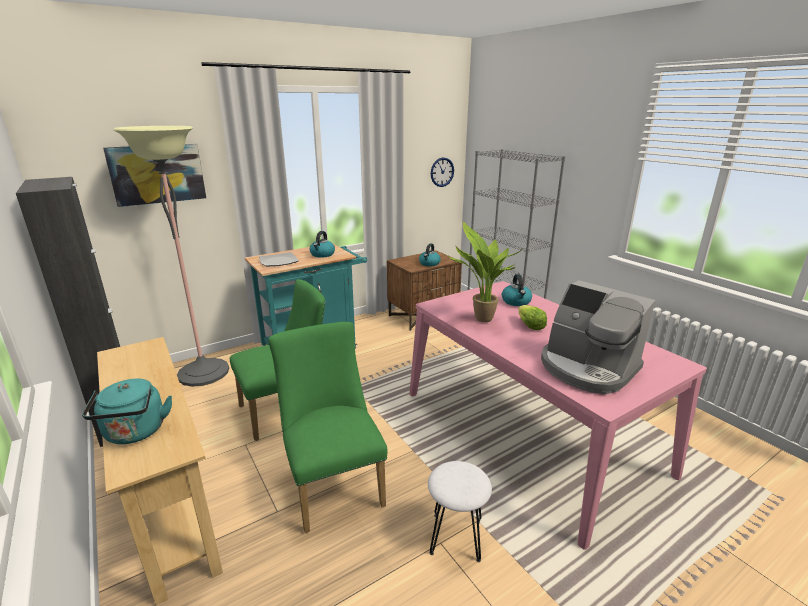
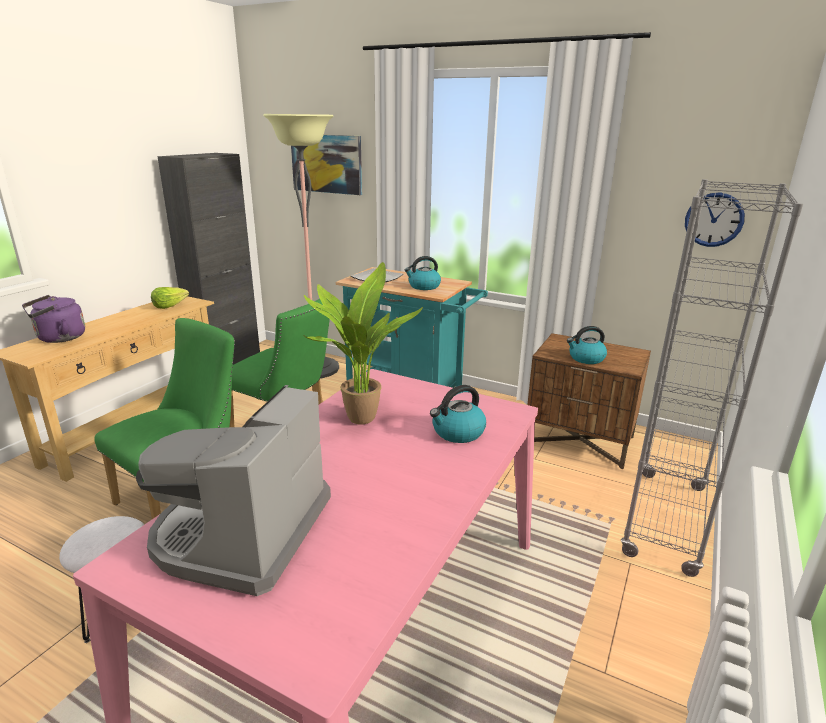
camera: 60 degrees right, 0 degrees up
(135, 433) = (58, 338): turquoise kettle -> purple kettle
(529, 325) = (370, 458): lettuce -> lettuce (169, 306)

